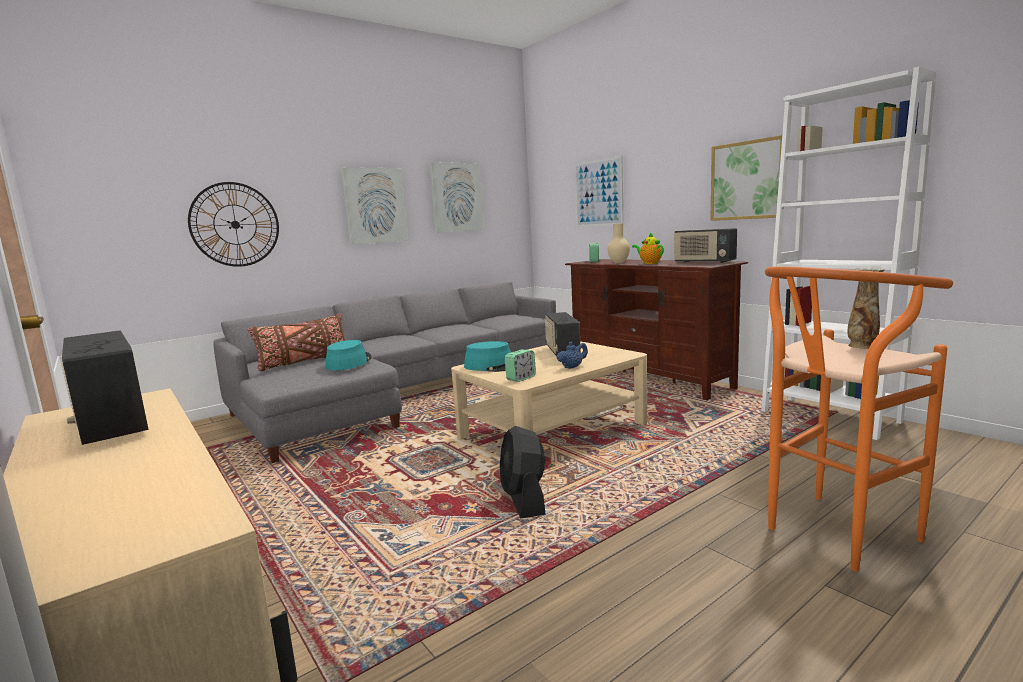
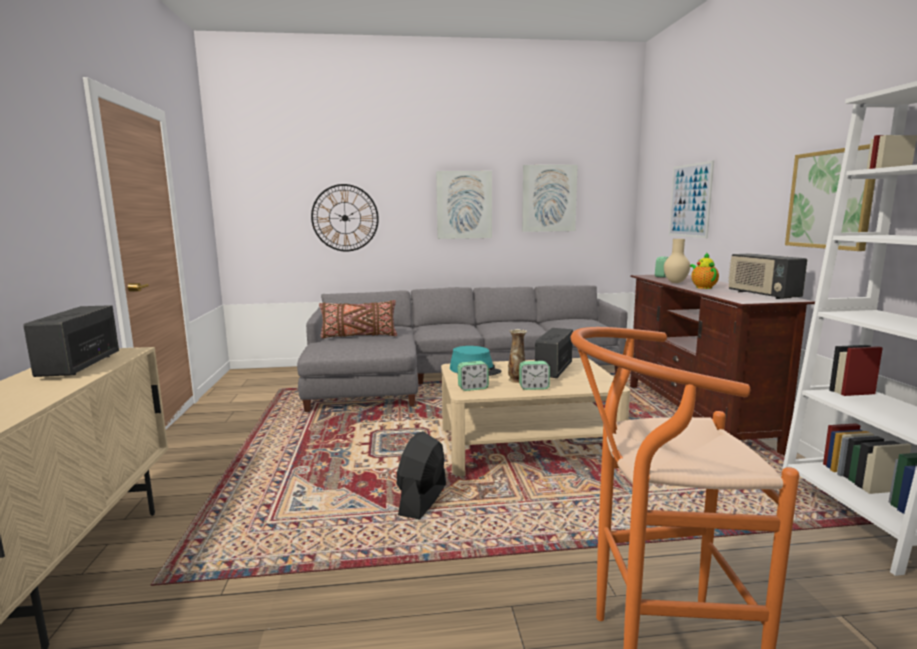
camera: 30 degrees right, 0 degrees up
(349, 362) = (383, 343): turquoise hat -> none
(572, 367) = (534, 387): blue teapot -> alarm clock
(862, 346) = (730, 443): vase -> vase (516, 380)

